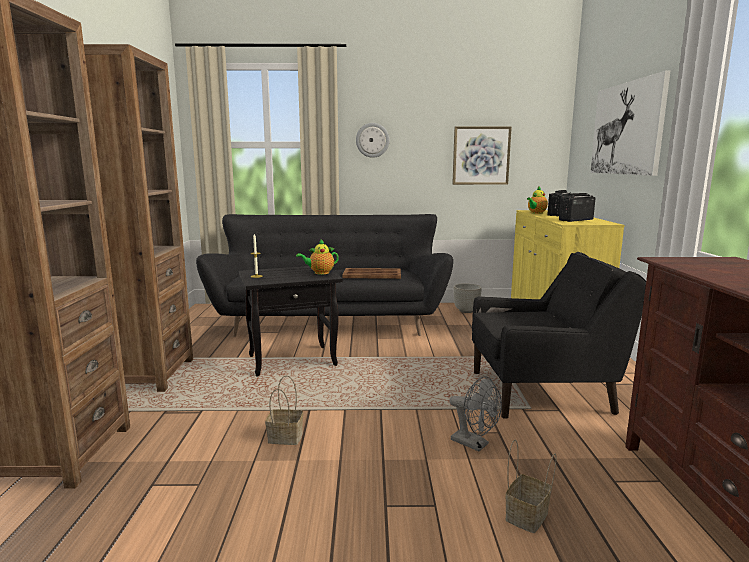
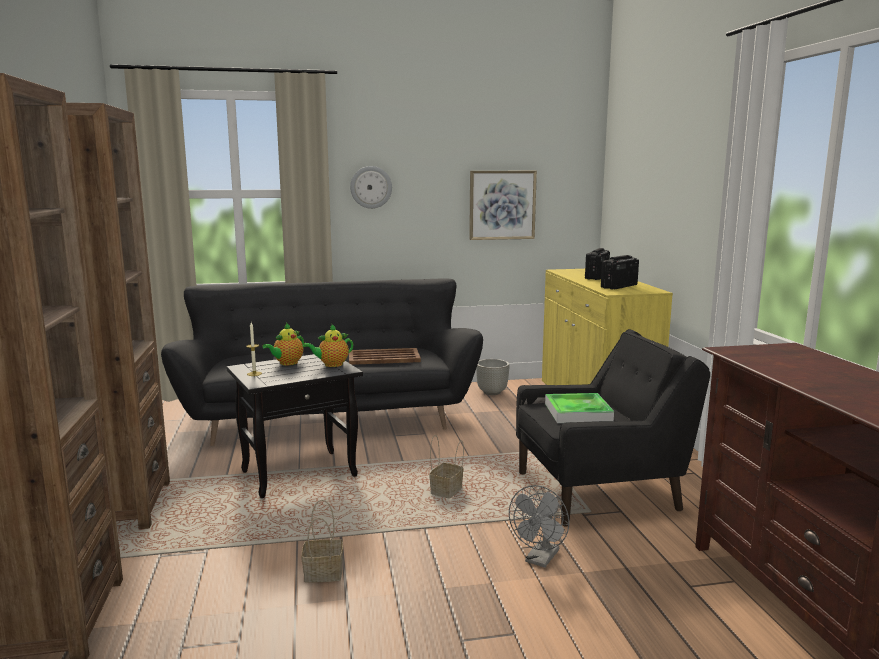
camera: 10 degrees left, 0 degrees up
(475, 444) = (540, 560): grey fan -> grey fan turned 90 degrees clockwise
(524, 320) = (578, 412): none -> tray
(527, 517) = (611, 635): basket -> basket (446, 491)
(536, 213) = (570, 275): teapot -> teapot (287, 363)
(626, 129) = (670, 184): picture -> none

